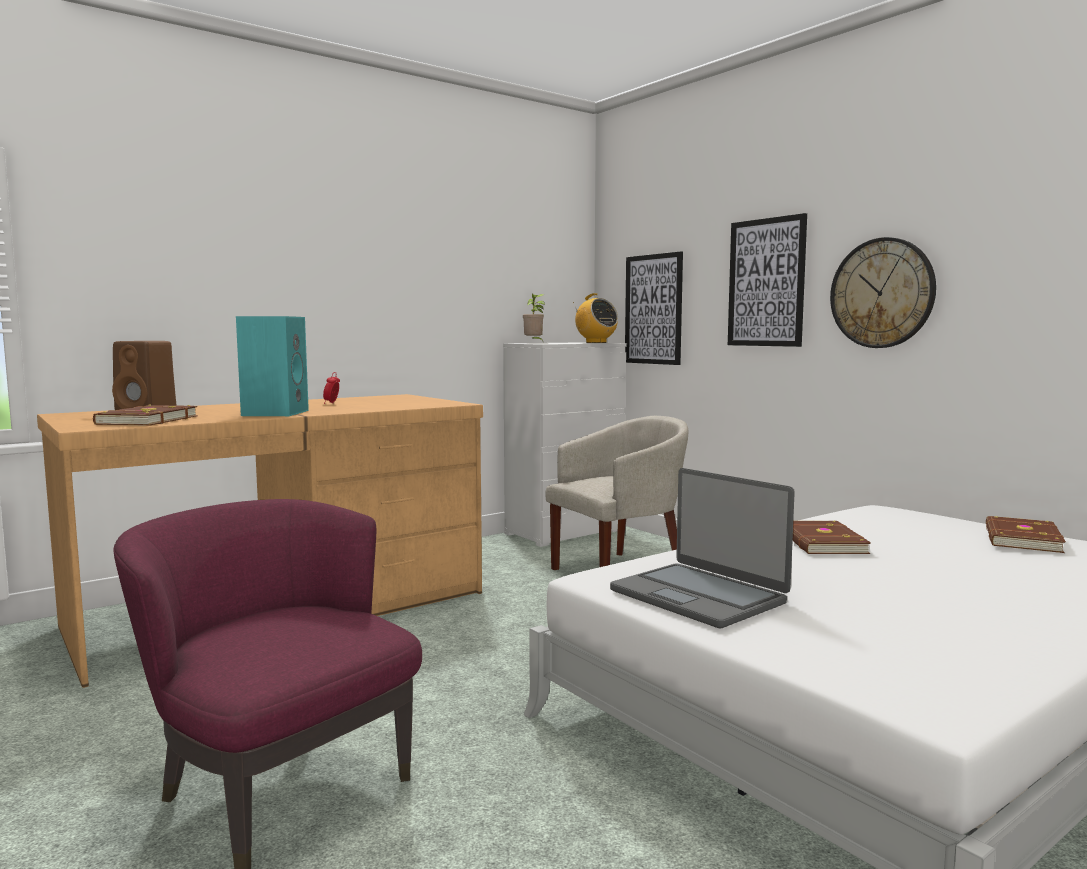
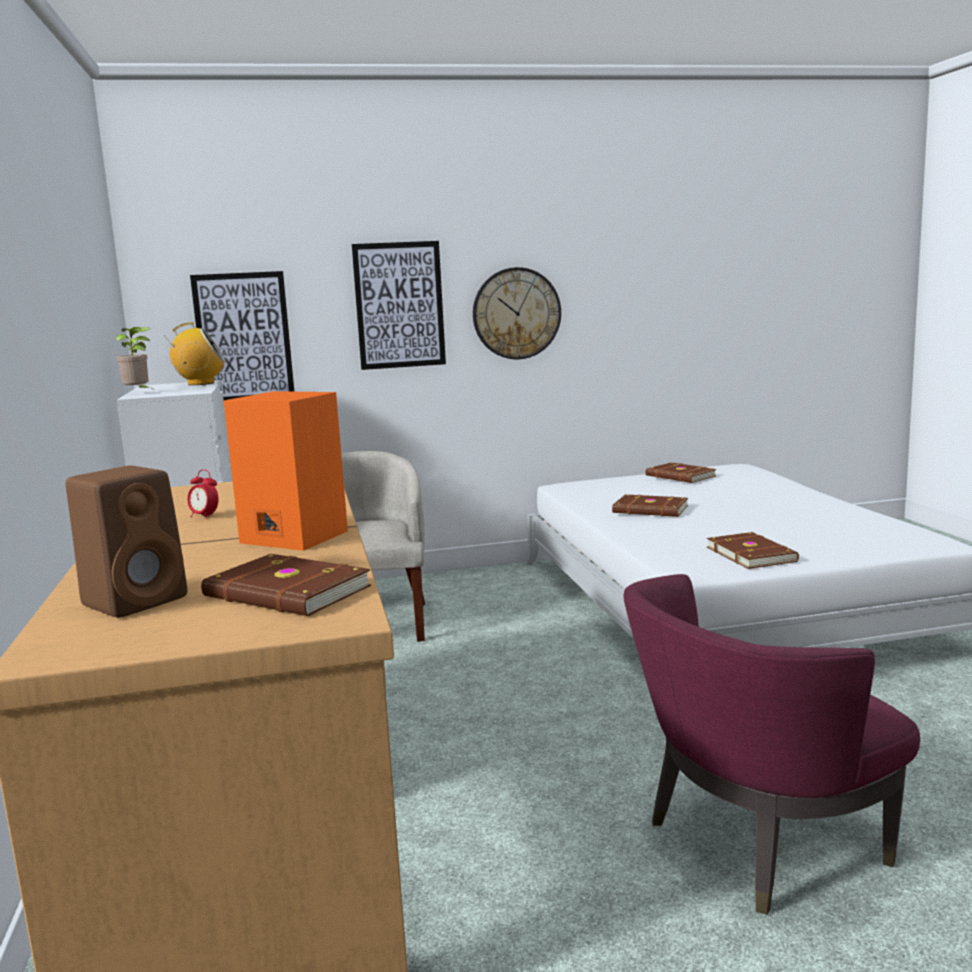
camera: 65 degrees left, 5 degrees up
(275, 413) = (291, 537): turquoise speaker -> orange speaker
(698, 596) = (752, 554): laptop -> brown book

